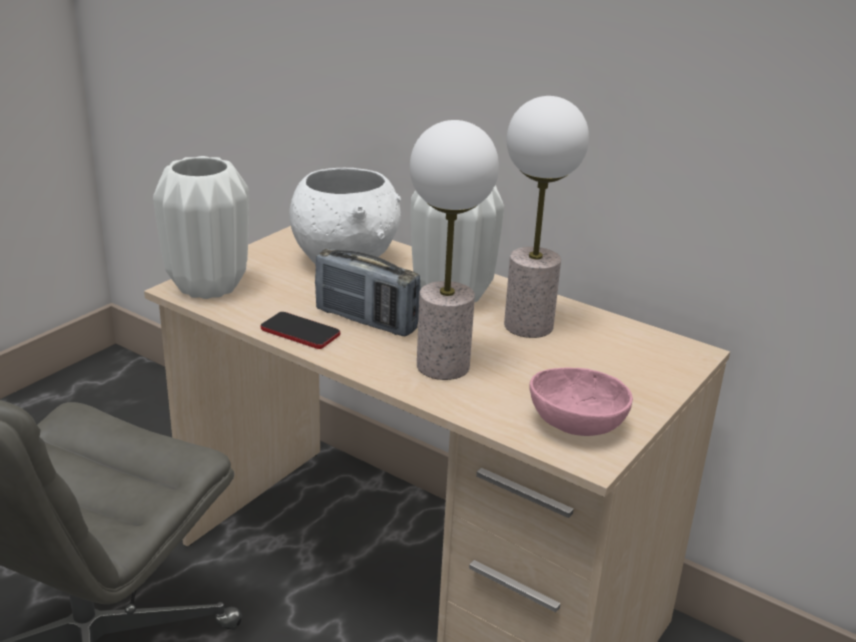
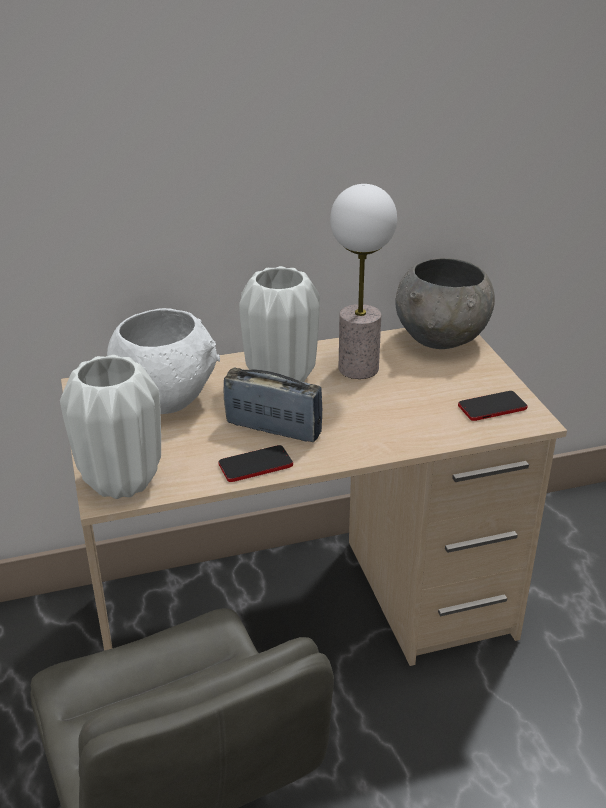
camera: 50 degrees left, 5 degrees up
(366, 320) = (273, 429): radio -> radio turned 135 degrees counterclockwise
(444, 366) = (374, 424): table lamp -> none
(576, 423) = (492, 407): pink bowl -> phone
(660, 351) = (442, 340): none -> grey bowl

